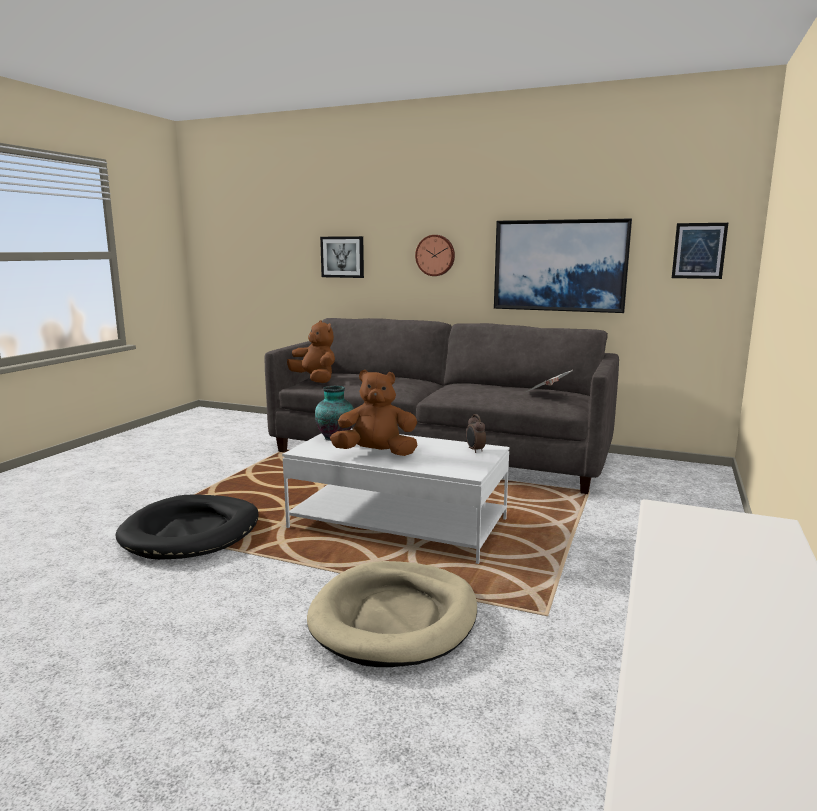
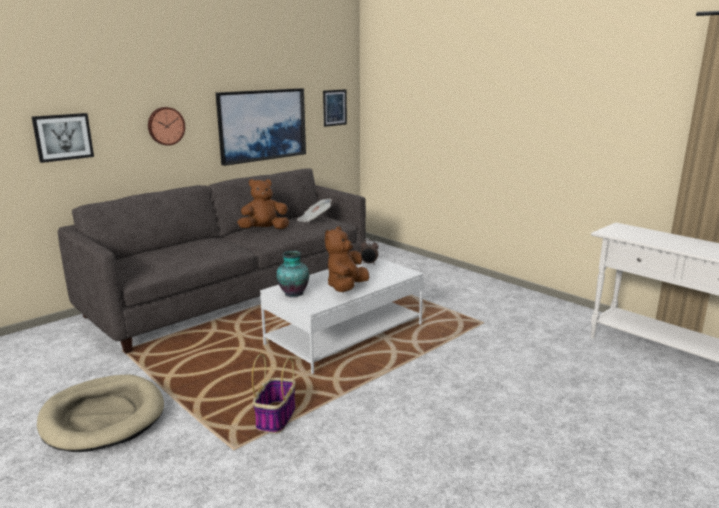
camera: 65 degrees left, 5 degrees up
(191, 532) = (276, 417): black dog bed -> basket
(315, 380) = (137, 268): brown plush toy -> brown plush toy (264, 229)
(394, 618) = (464, 360): beige dog bed -> beige dog bed (103, 417)

